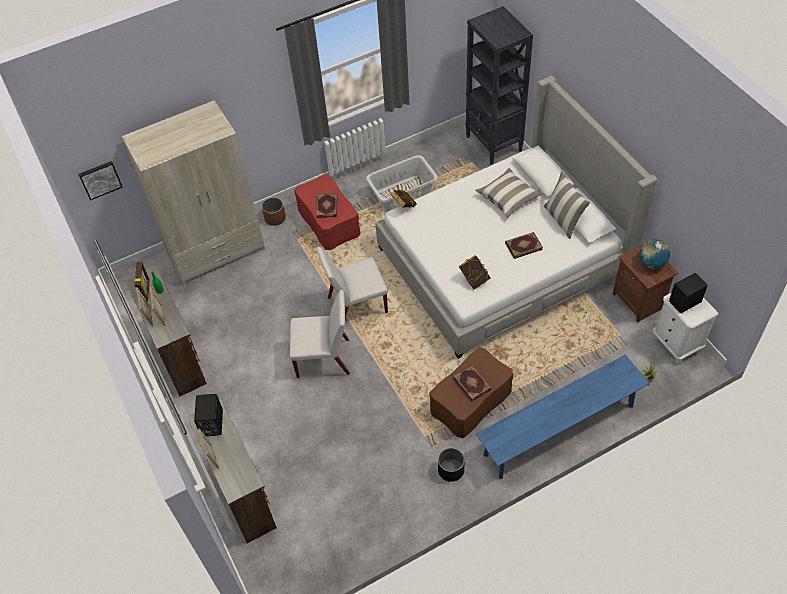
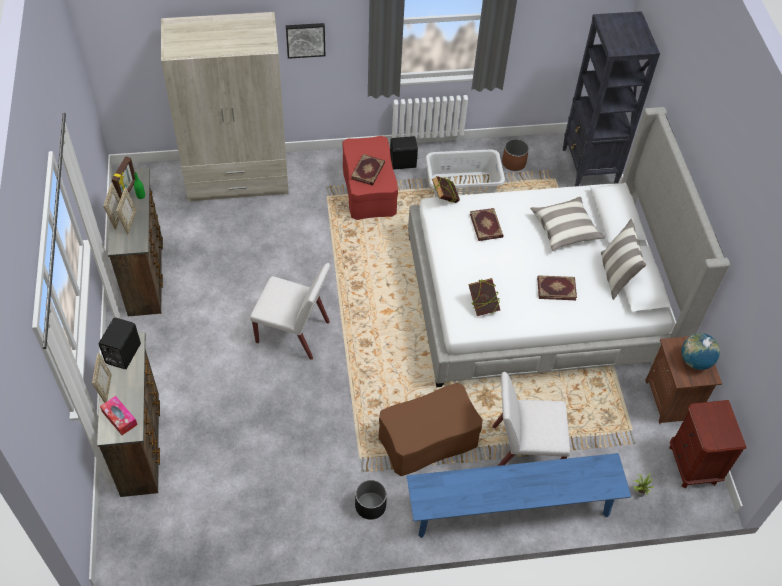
camera: 15 degrees right, 0 degrees up
(100, 179) = (129, 58): picture -> picture (305, 39)
(236, 475) = (119, 418): none -> tissue box
(275, 218) = (315, 165): brown planter -> brown planter (514, 163)
(356, 305) = (355, 289): white chair -> white chair (524, 450)
(472, 383) = (431, 419): book -> book (487, 225)
(676, 344) = (693, 465): white nightstand -> brown nightstand
(685, 302) = (713, 420): black speaker -> black speaker (403, 163)

